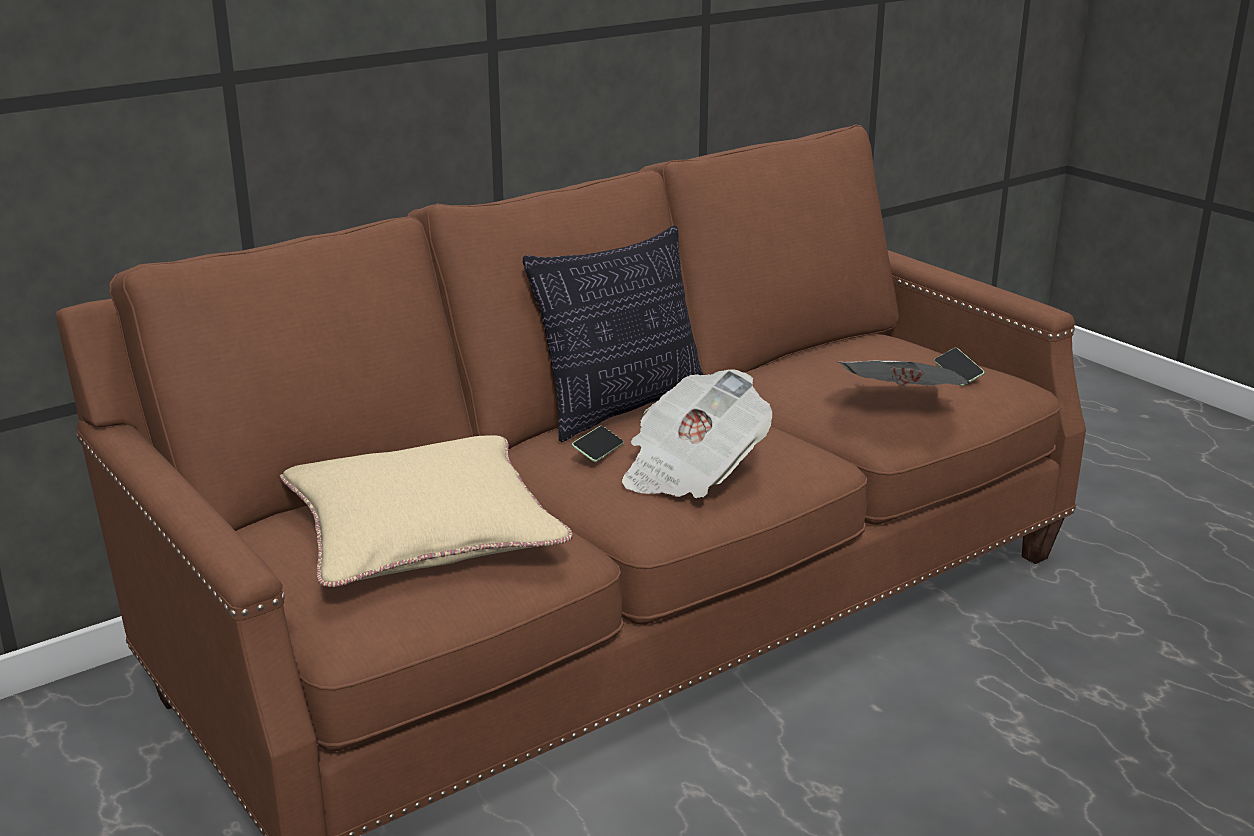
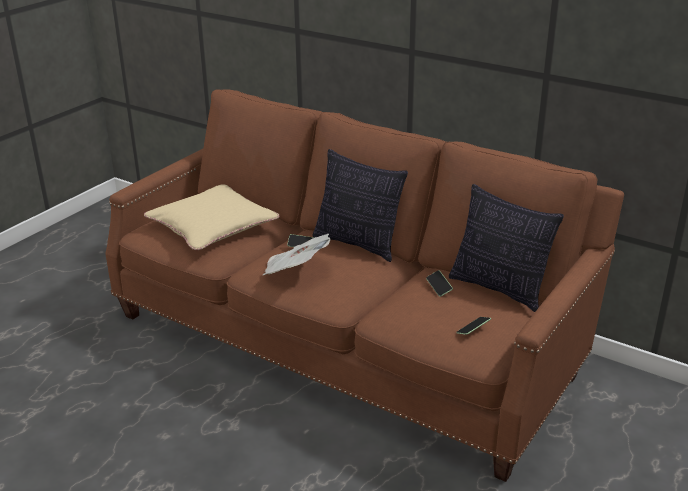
camera: 70 degrees right, 5 degrees up
(821, 375) = (439, 287): none -> phone
(840, 344) = (499, 289): none -> pillow
(901, 407) = (409, 316): newspaper -> none

